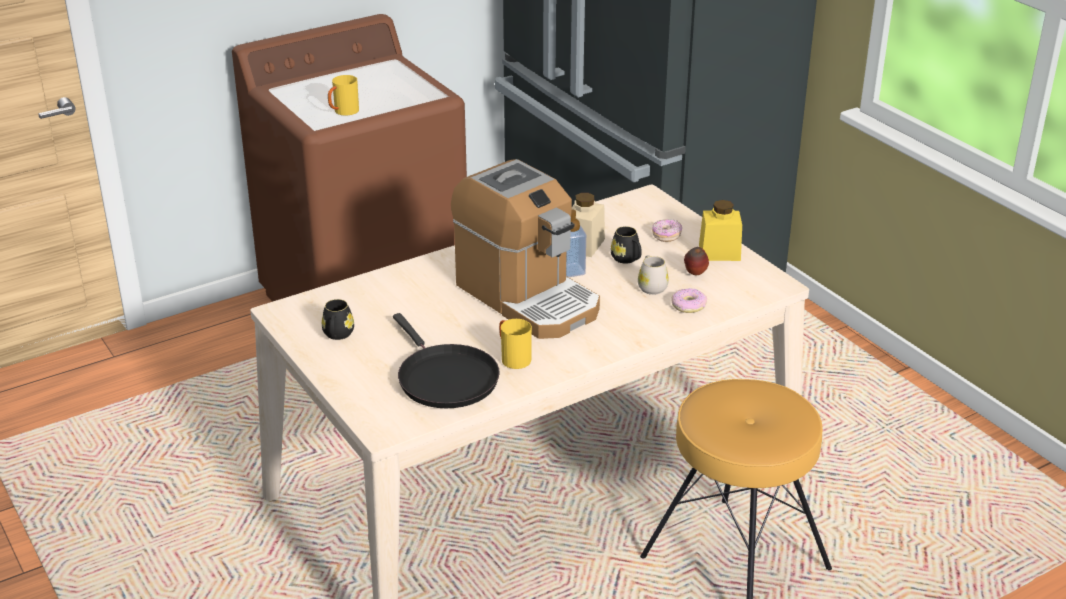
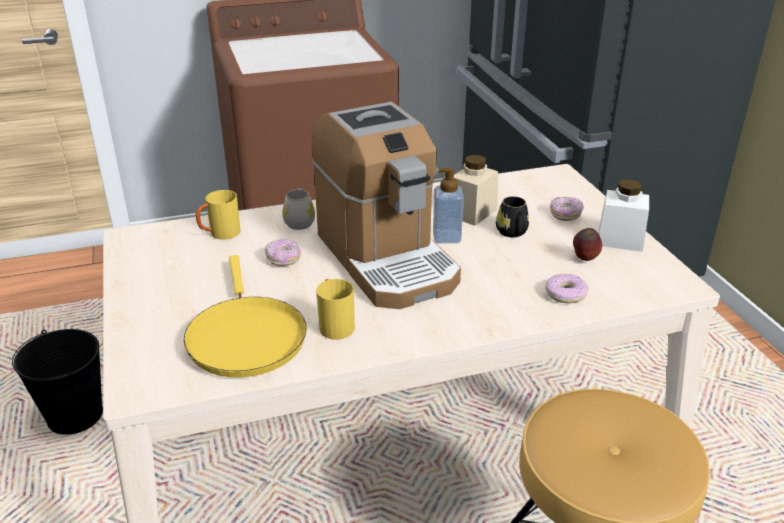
camera: 15 degrees right, 0 degrees up
(199, 509) = (76, 416): none -> black bucket
(337, 335) = (166, 269): black mug -> none
(343, 112) = (279, 63): yellow mug -> yellow mug (220, 234)
(437, 311) = (283, 259): none -> donut
(444, 378) = (245, 337): black frying pan -> yellow frying pan
(651, 286) = (529, 266): white mug -> white mug (300, 221)
(719, 252) = (620, 239): yellow jar -> white jar

